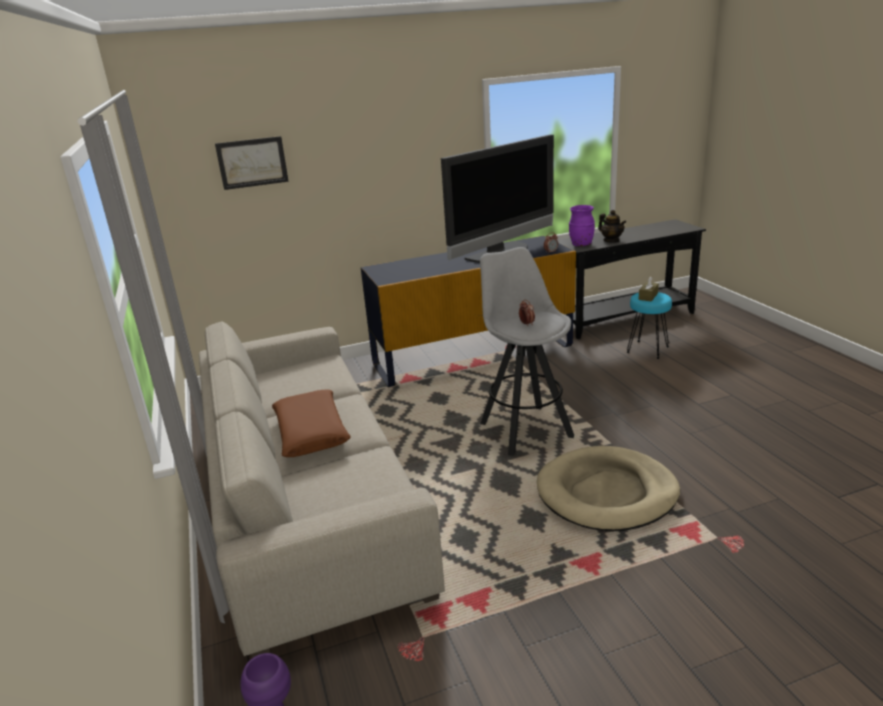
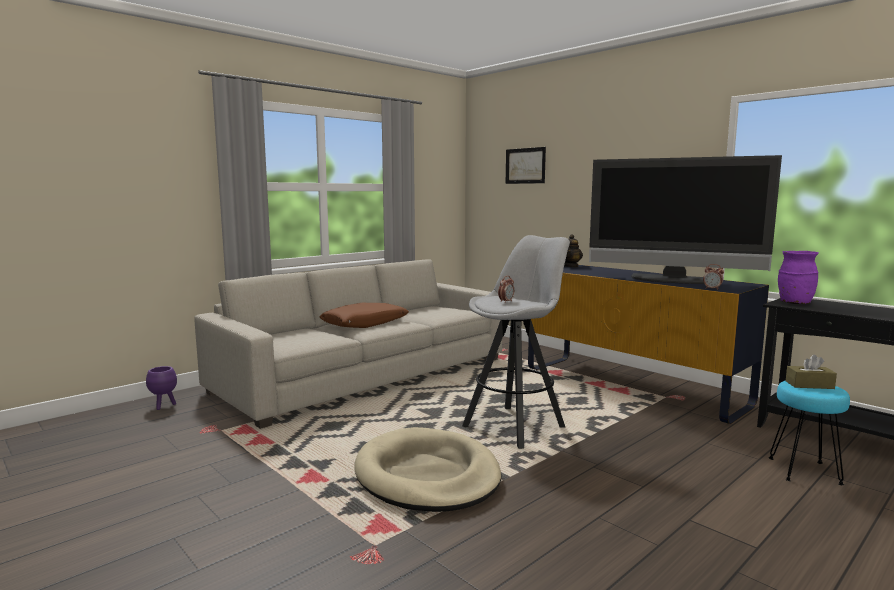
camera: 65 degrees right, 15 degrees down
(611, 241) = (846, 310): teapot -> teapot (570, 266)

